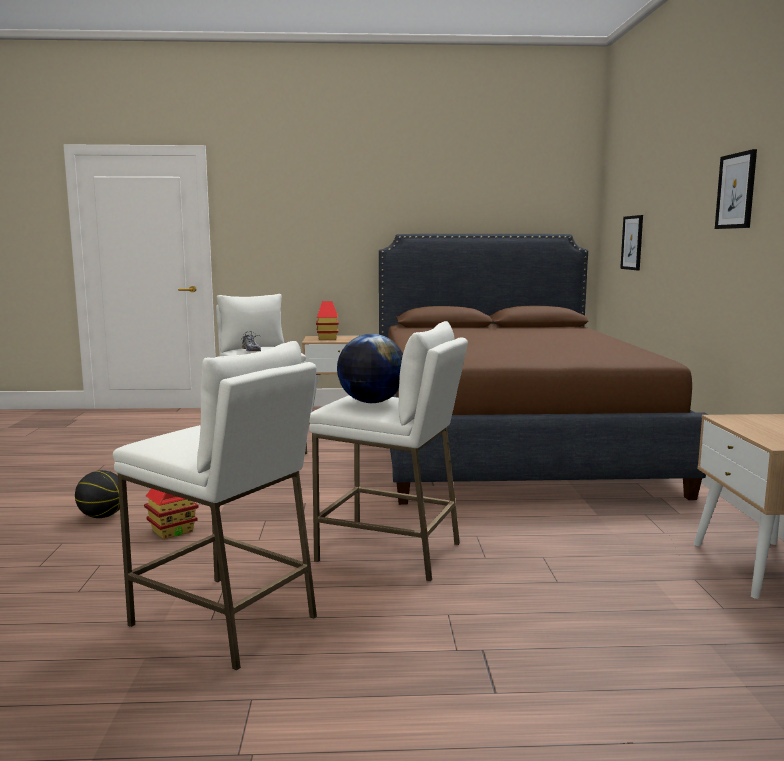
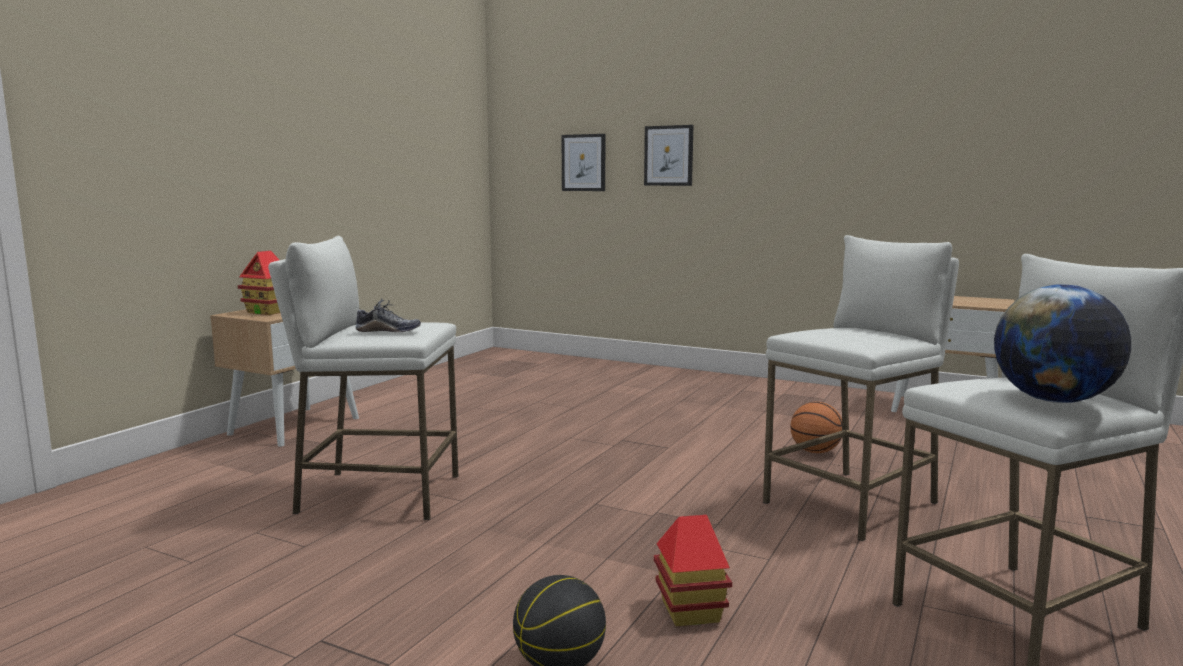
camera: 60 degrees left, 0 degrees up
(371, 402) = (857, 334): globe -> globe (1054, 400)
(499, 528) = (815, 451): none -> basketball
(506, 443) = (572, 395): brown bed -> none
(736, 191) = (792, 114): picture -> picture (668, 155)

